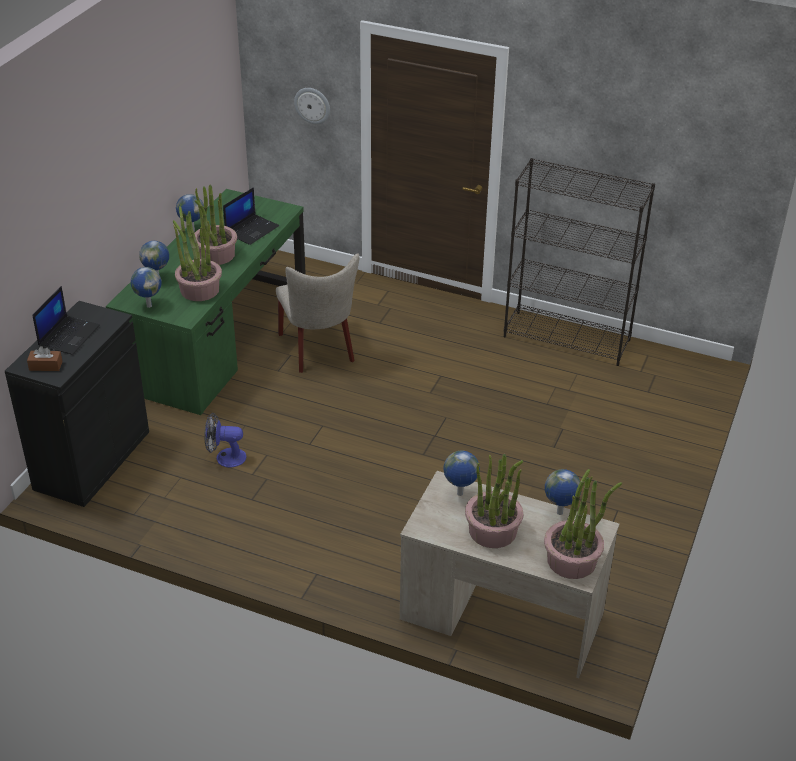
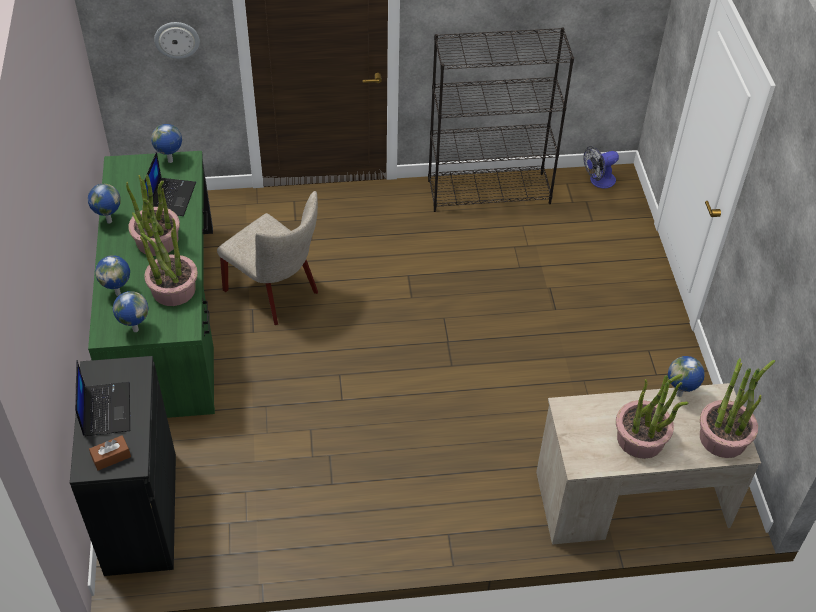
camera: 30 degrees left, 10 degrees up
(225, 457) = (273, 450): fan -> fan (598, 181)
(460, 494) = (586, 414): globe -> globe (170, 161)

